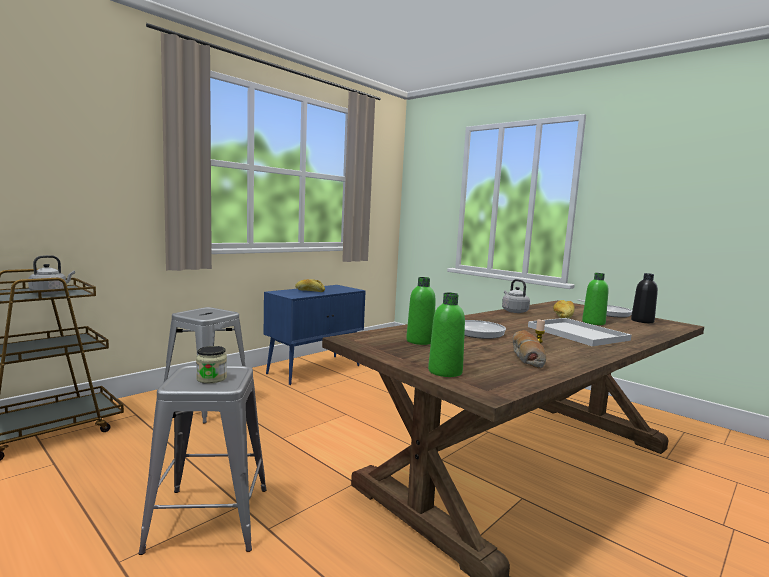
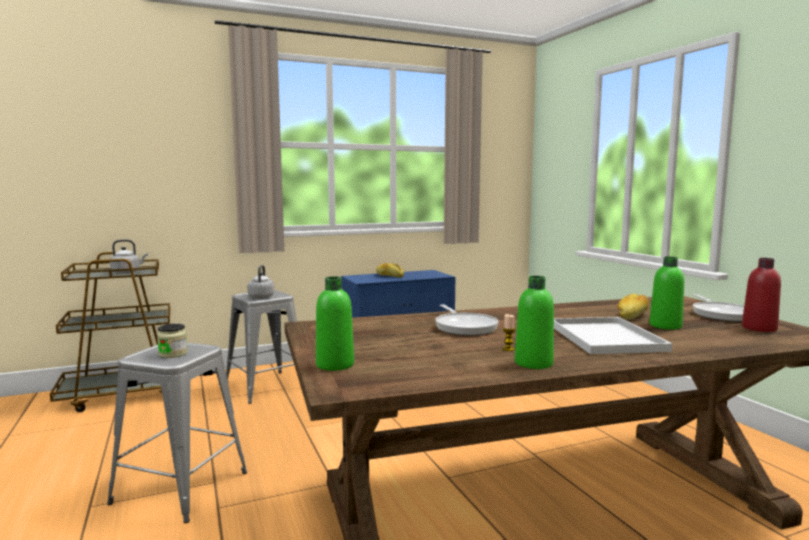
camera: 25 degrees right, 0 degrees up
(420, 341) = (375, 332): green bottle -> green bottle (533, 363)
(513, 311) = (573, 306): grey kettle -> grey kettle (261, 296)
(525, 356) = (466, 358): bread -> none
(642, 321) = (759, 328): black bottle -> red bottle

